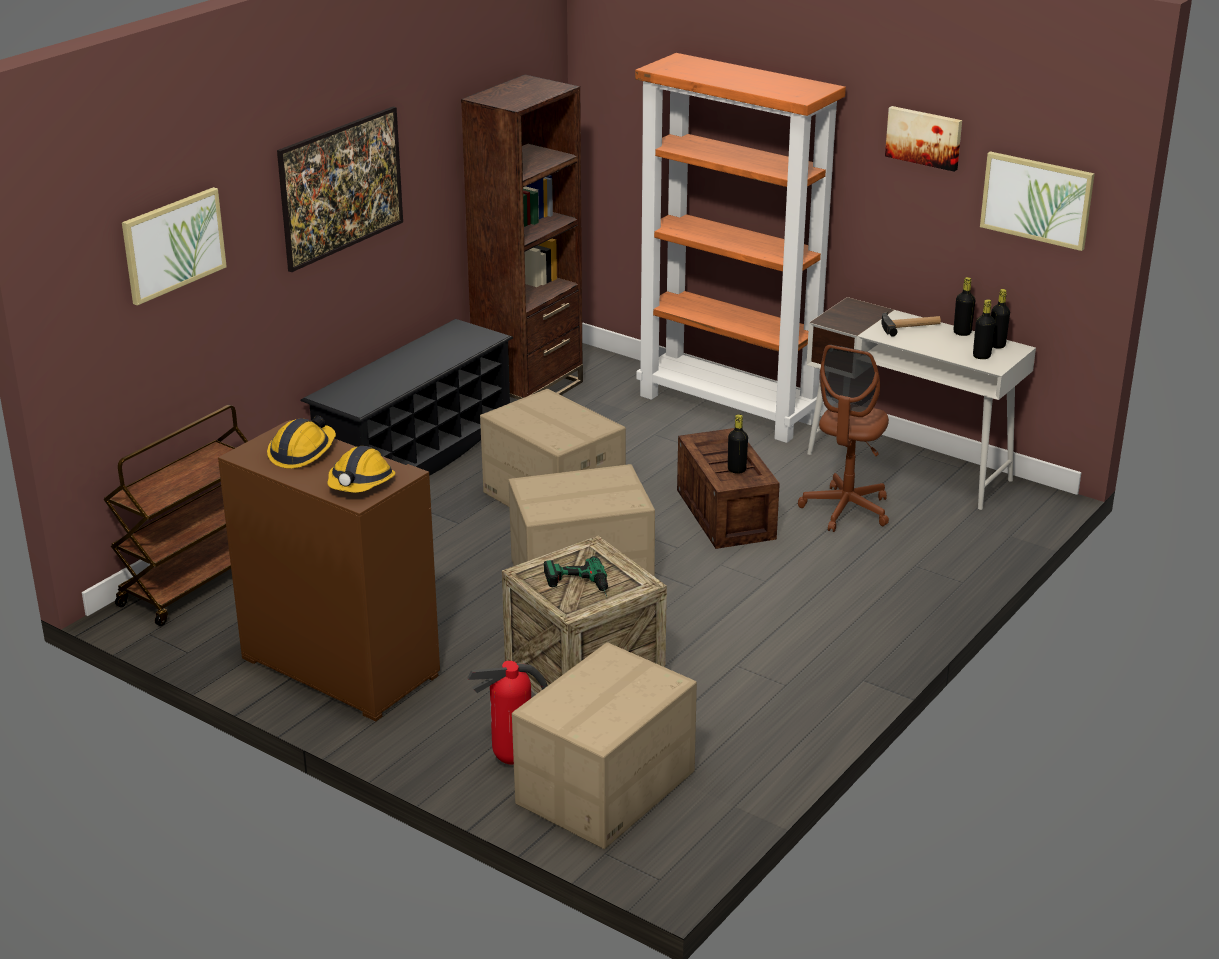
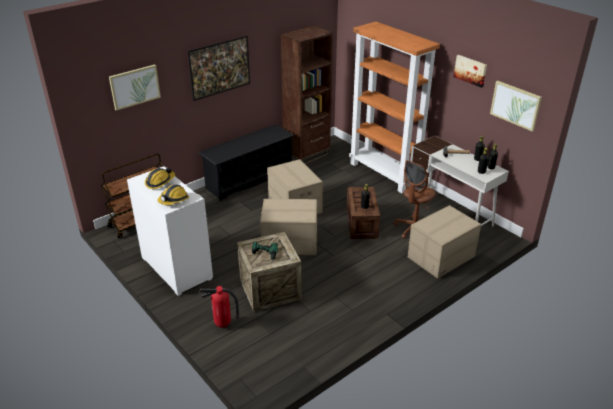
camera: 15 degrees right, 5 degrees up
(338, 667) = (175, 268): brown cabinet -> white cabinet
(606, 788) = (254, 346): cardboard box -> cardboard box (441, 257)

